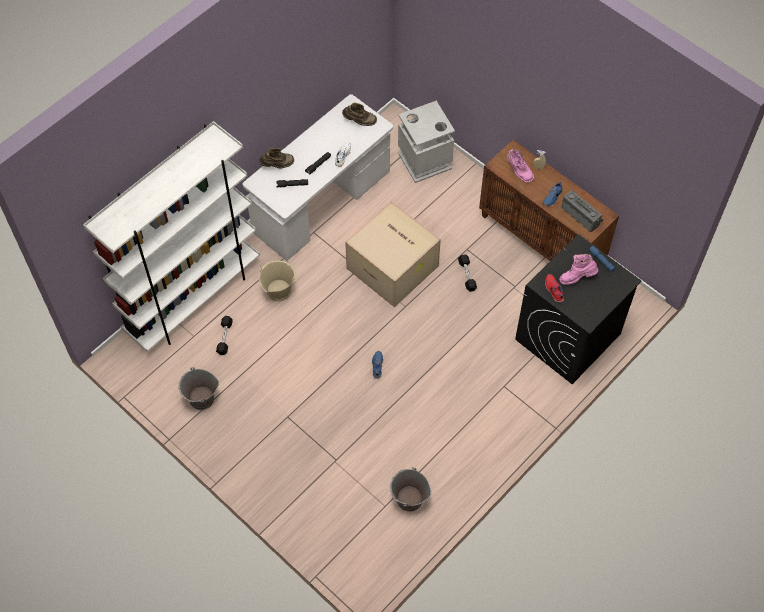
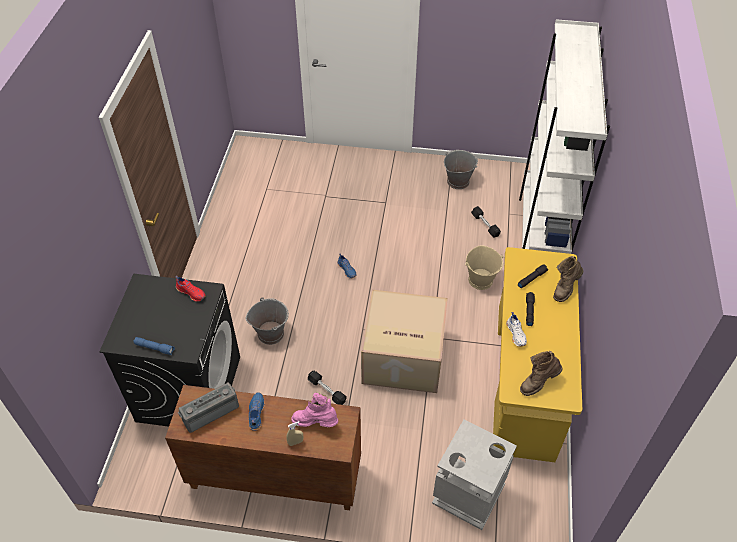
camera: 145 degrees right, 10 degrees down
(322, 202) = (525, 379): white desk -> yellow desk
(409, 499) = (251, 201): grey bucket -> grey bucket (271, 333)
(577, 277) = (173, 317): pink boot -> none
(581, 215) = (210, 411): radio -> radio turned 135 degrees clockwise

